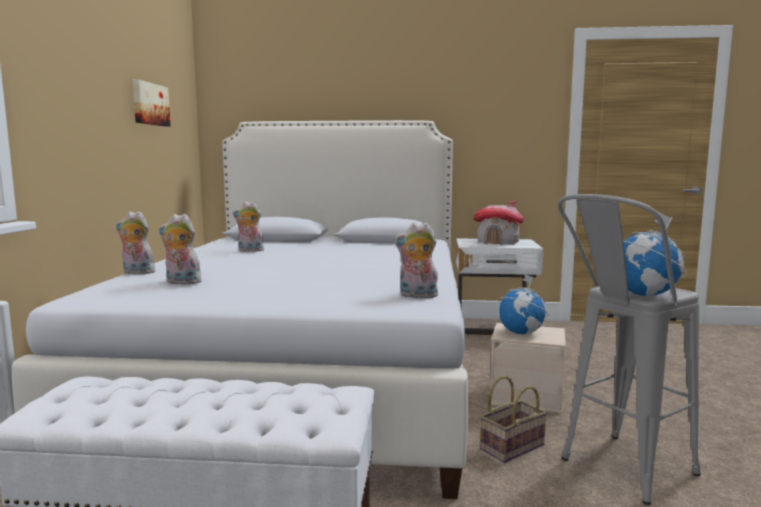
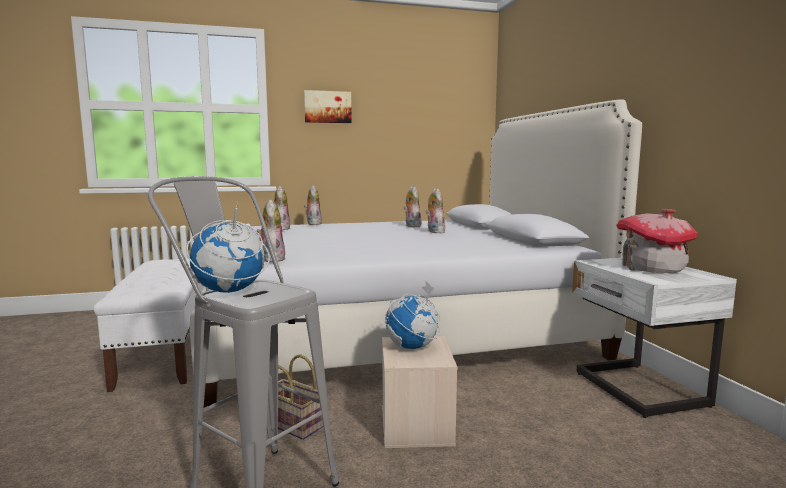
camera: 70 degrees right, 0 degrees up
(149, 104) = (415, 113): picture -> picture (327, 107)
(305, 250) = (434, 232): none -> plush toy

